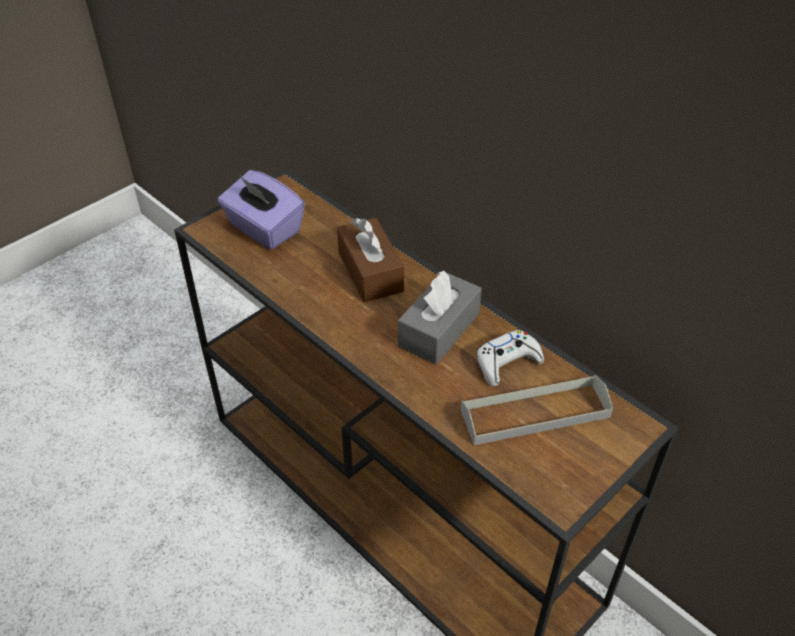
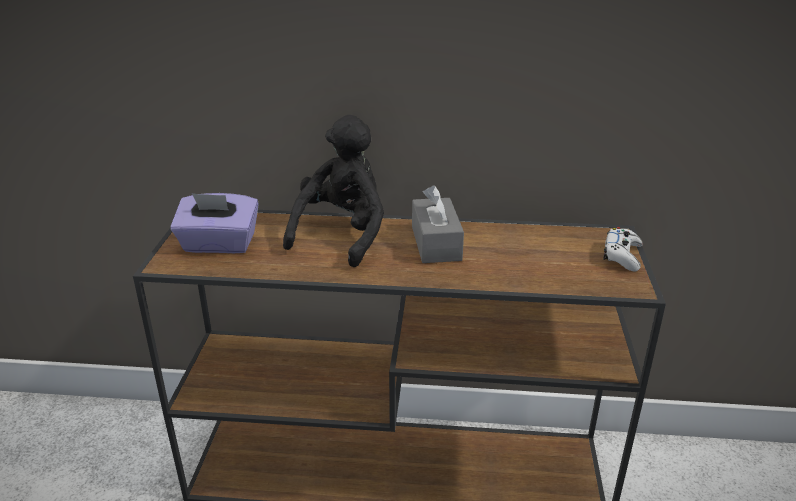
camera: 40 degrees left, 15 degrees down
(370, 272) = (342, 234): brown tissue box -> black plush toy
(507, 363) = (502, 240): white game controller -> white game controller (622, 255)
(535, 413) = (556, 255): grey tray -> none

